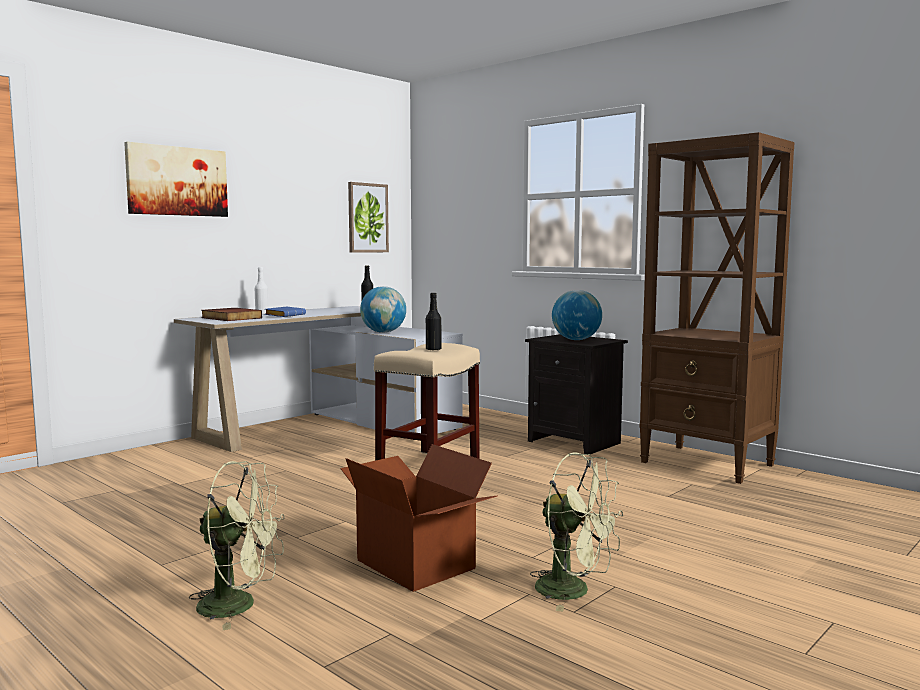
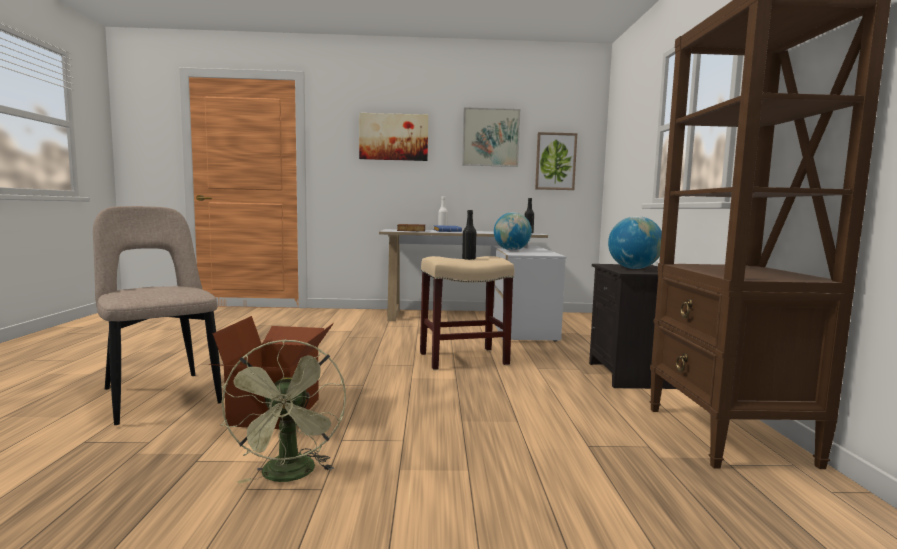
camera: 45 degrees right, 0 degrees up
(239, 605) = (160, 395): green fan -> beige chair
(299, 186) = (490, 137): none -> picture

